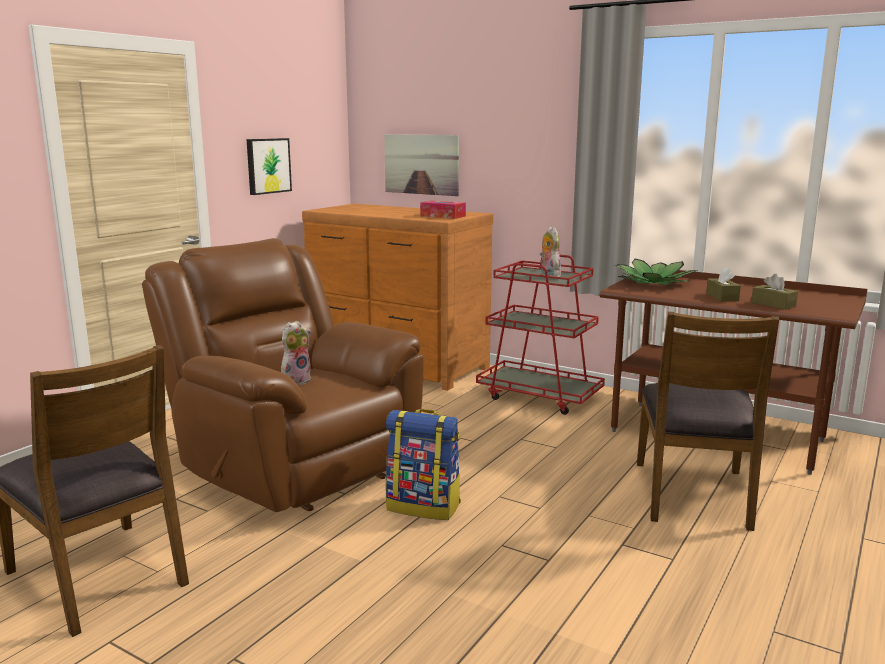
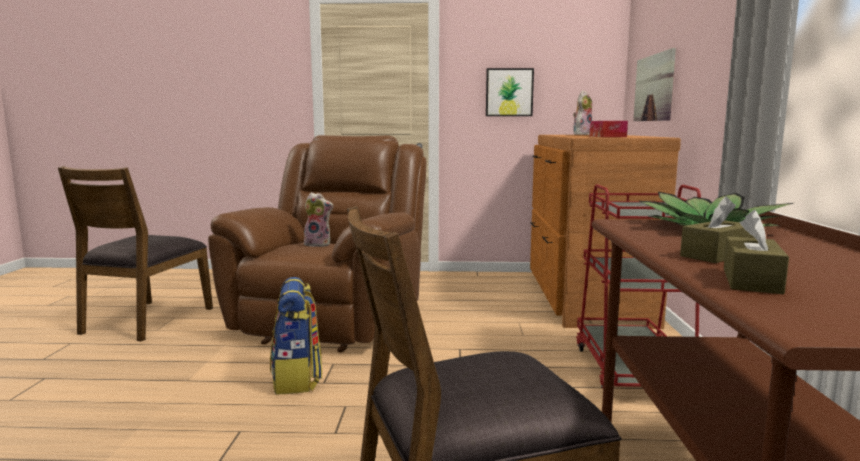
camera: 60 degrees right, 5 degrees down
(548, 276) = (646, 209): plush toy -> plush toy (581, 134)

